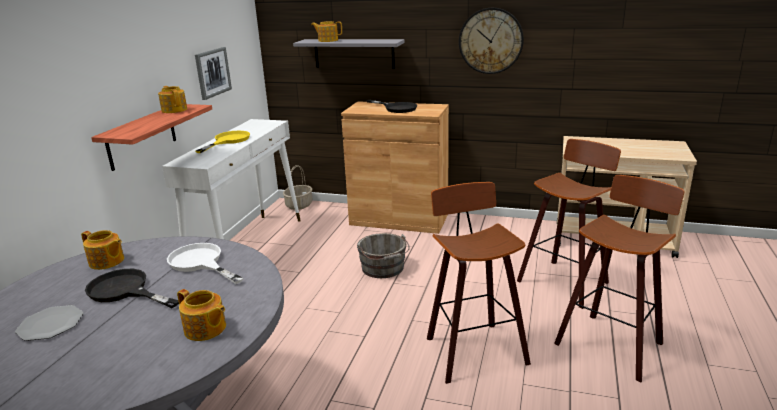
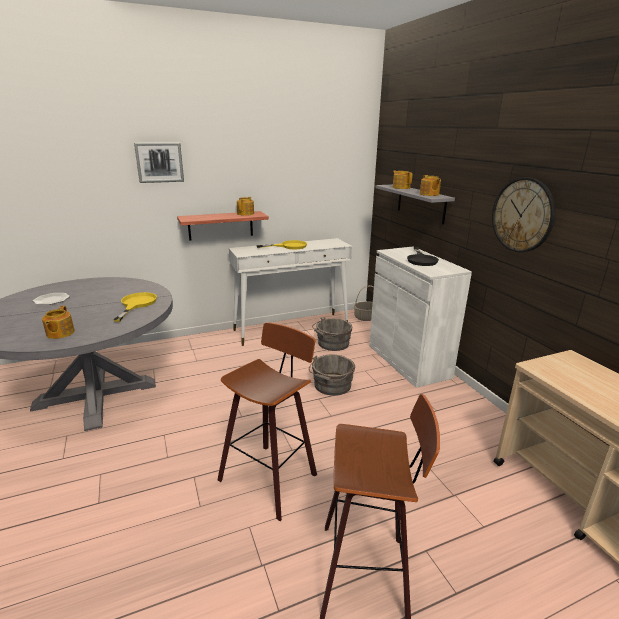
camera: 50 degrees right, 0 degrees up
(107, 262) = (122, 285): teapot -> teapot (429, 194)
(125, 291) = (93, 300): black frying pan -> none
(200, 263) = (136, 304): white frying pan -> yellow frying pan
(212, 72) = (305, 196): picture -> picture (159, 162)
(315, 240) = (332, 344): none -> grey bucket
(399, 219) = (408, 361): brown cabinet -> white cabinet
(565, 281) = (438, 495): stool -> none

